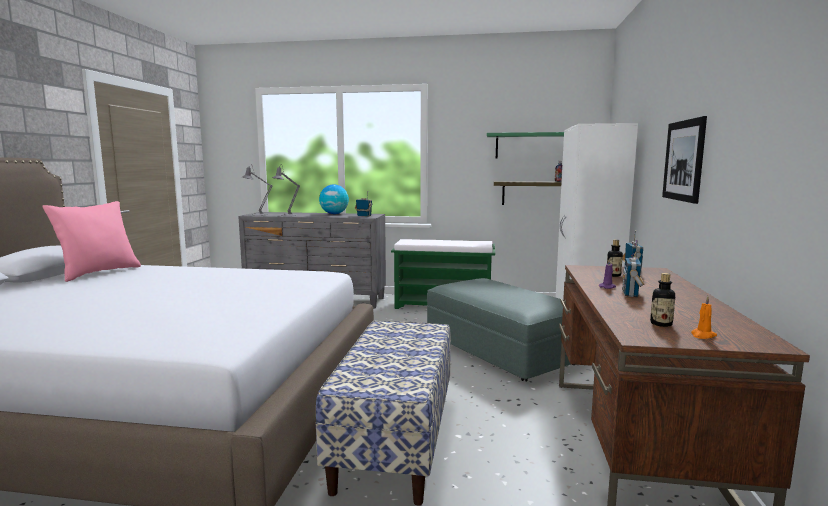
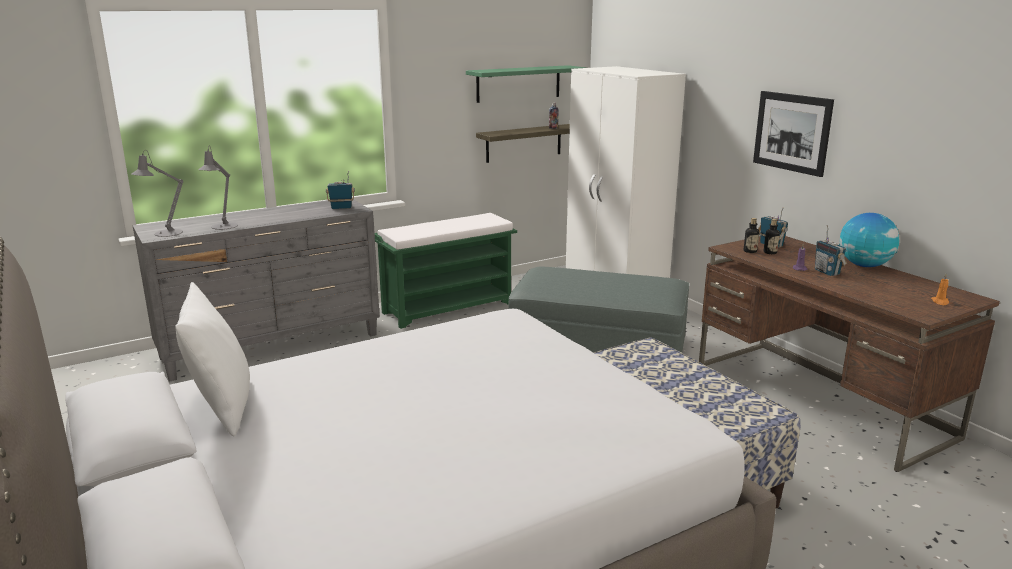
camera: 40 degrees left, 10 degrees up
(98, 273) = (222, 407): pink pillow -> white pillow
(334, 214) = (282, 210): globe -> globe (864, 265)
(661, 324) = (905, 298): bottle -> bottle (750, 251)

